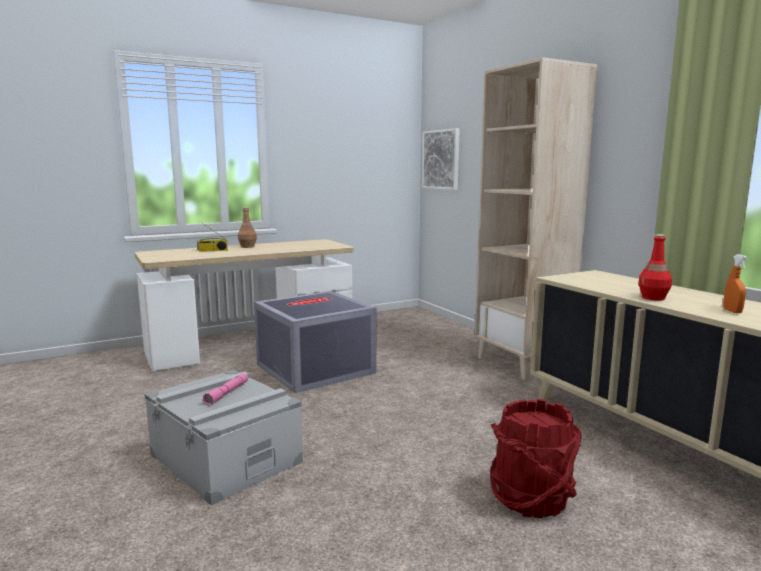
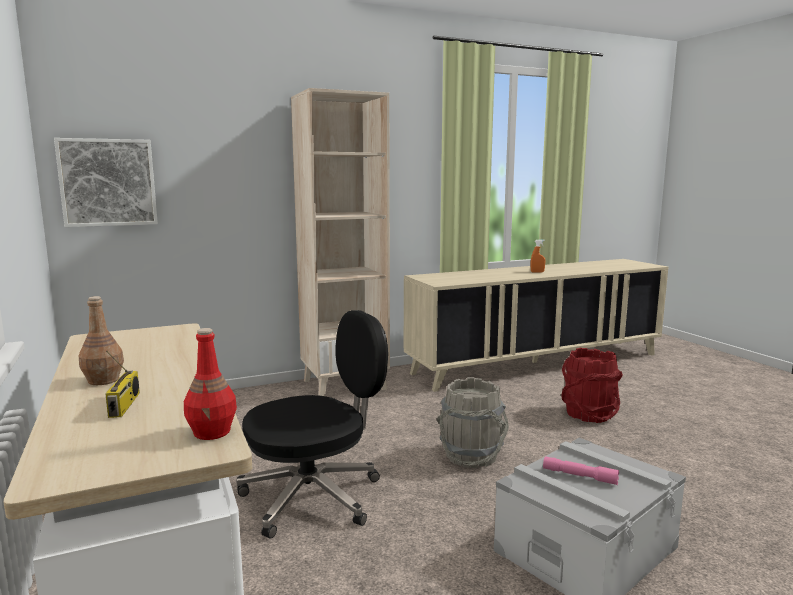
camera: 85 degrees left, 0 degrees up
(315, 369) = (314, 496): grey storage box -> black office chair
(383, 418) = (470, 456): none -> grey bucket
(653, 298) = (507, 276): red bottle -> red bottle (212, 432)

